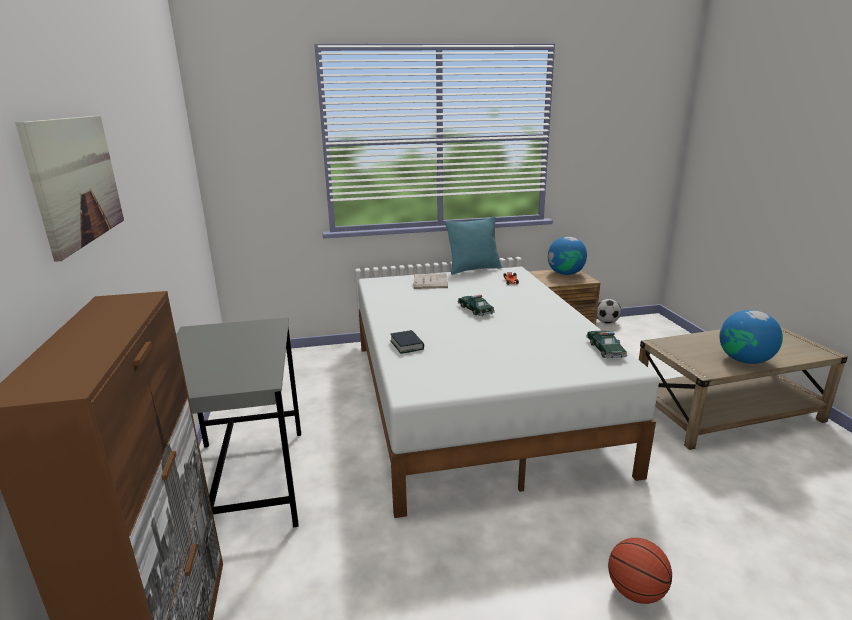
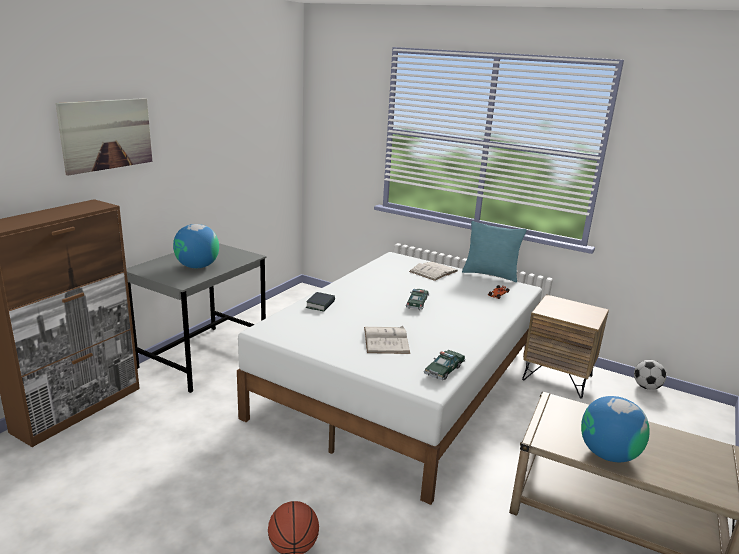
camera: 40 degrees right, 0 degrees up
(521, 348) = (386, 340): none -> white book
(565, 273) = (581, 310): globe -> globe (197, 266)

